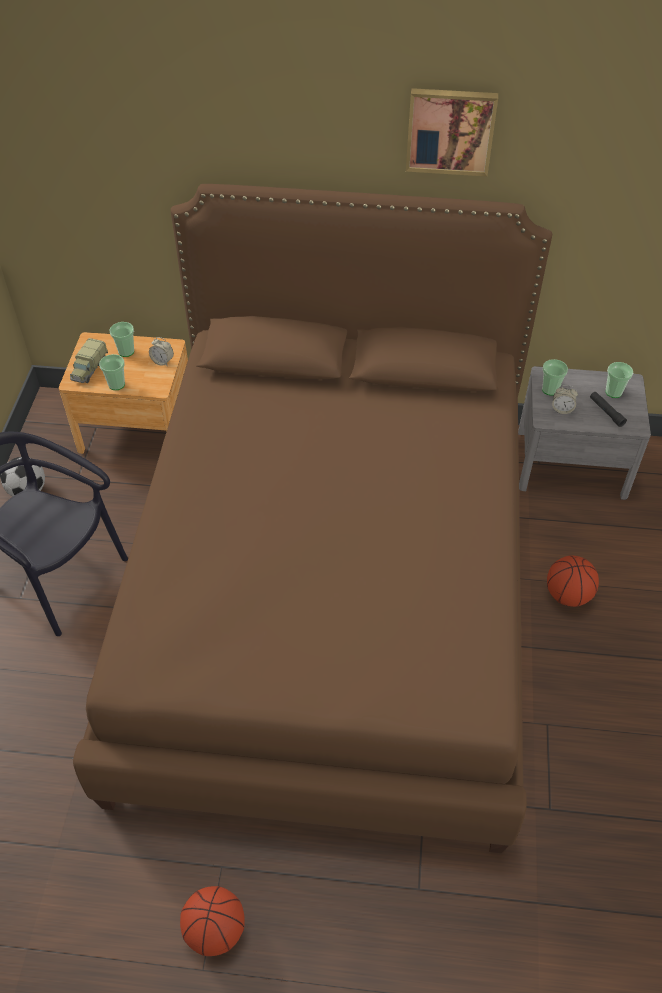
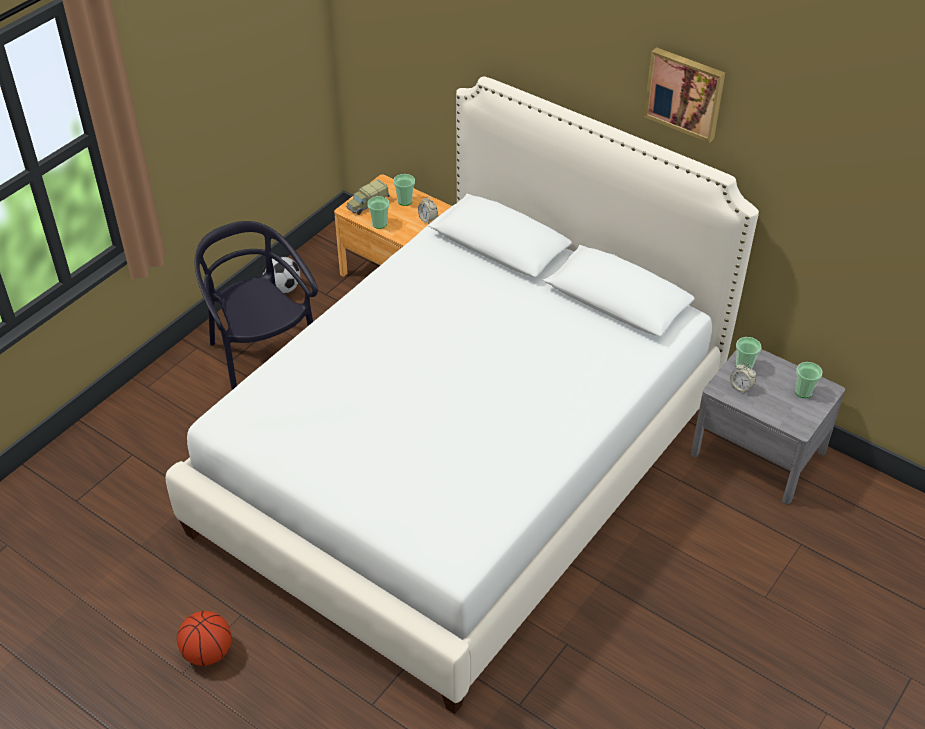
camera: 30 degrees right, 5 degrees down
(331, 592) = (463, 464): brown bed -> white bed
(567, 595) = (665, 556): basketball -> none
(606, 412) = (781, 405): black flashlight -> none

